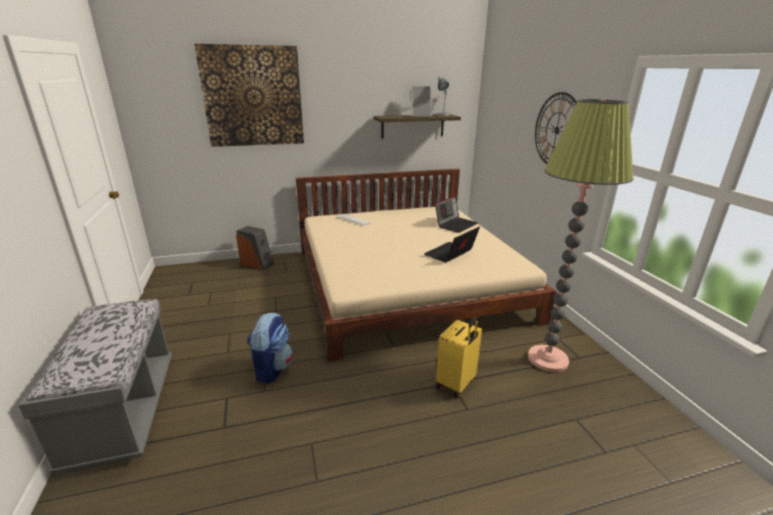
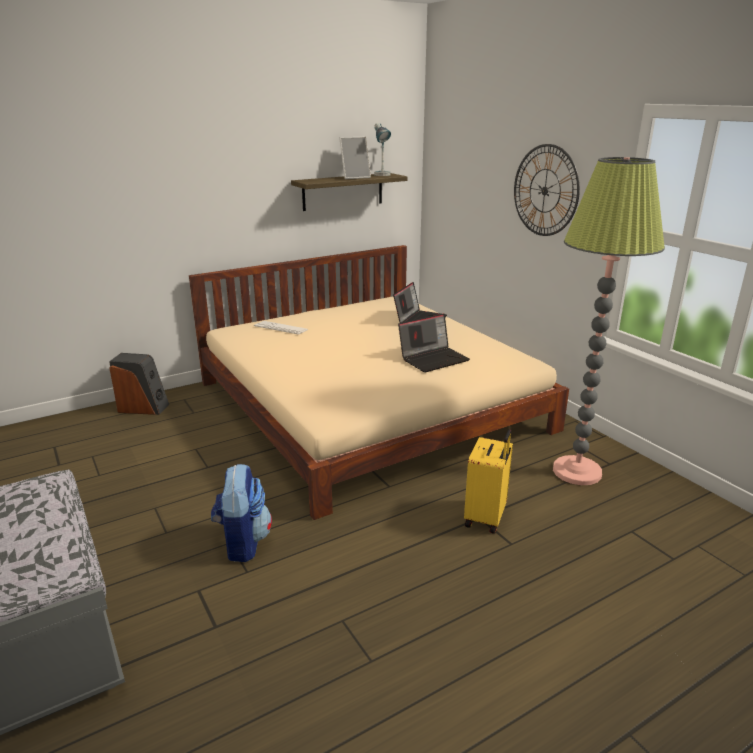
camera: 15 degrees left, 0 degrees up
(253, 97) = (120, 161): picture -> none
(450, 254) = (434, 359): laptop -> laptop turned 150 degrees counterclockwise

